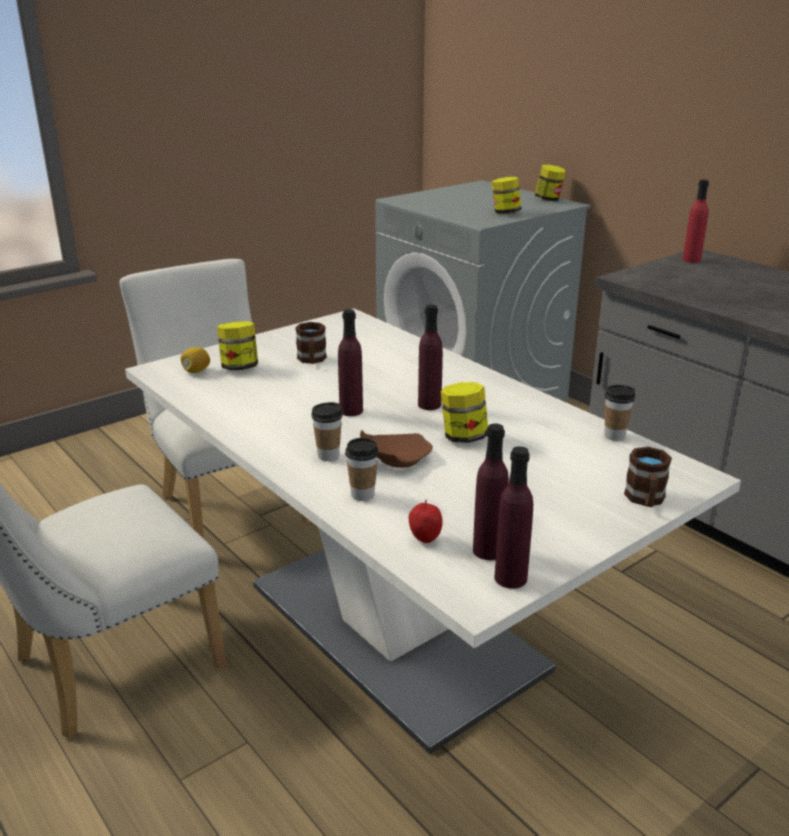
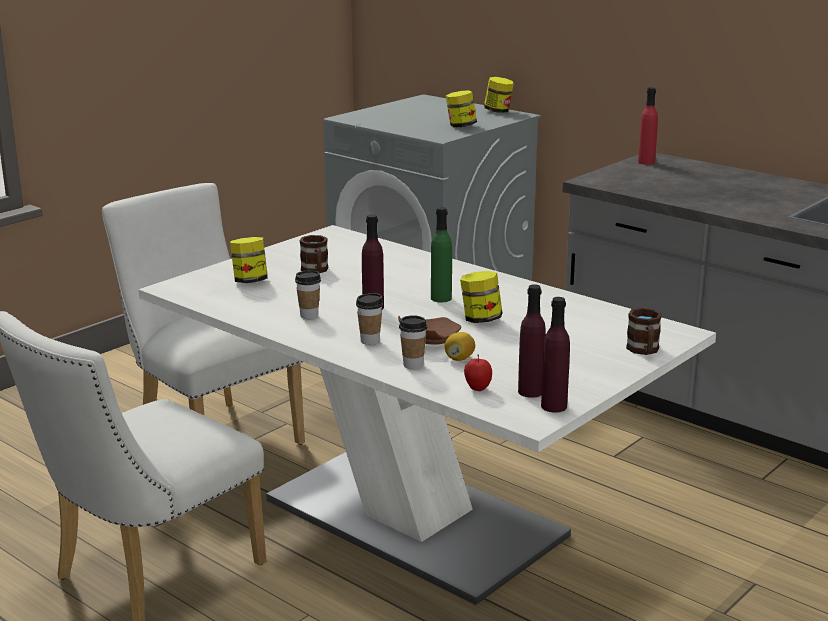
camera: 10 degrees left, 5 degrees down
(196, 371) = (210, 287): lemon -> lemon (459, 358)
(429, 405) = (441, 298): purple bottle -> green bottle
(614, 436) = (608, 309): cup -> cup (309, 315)

